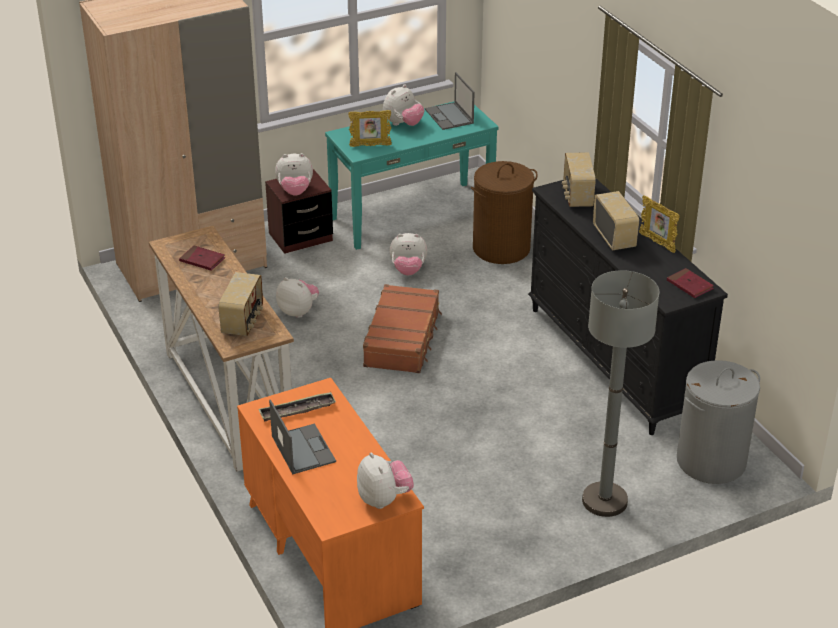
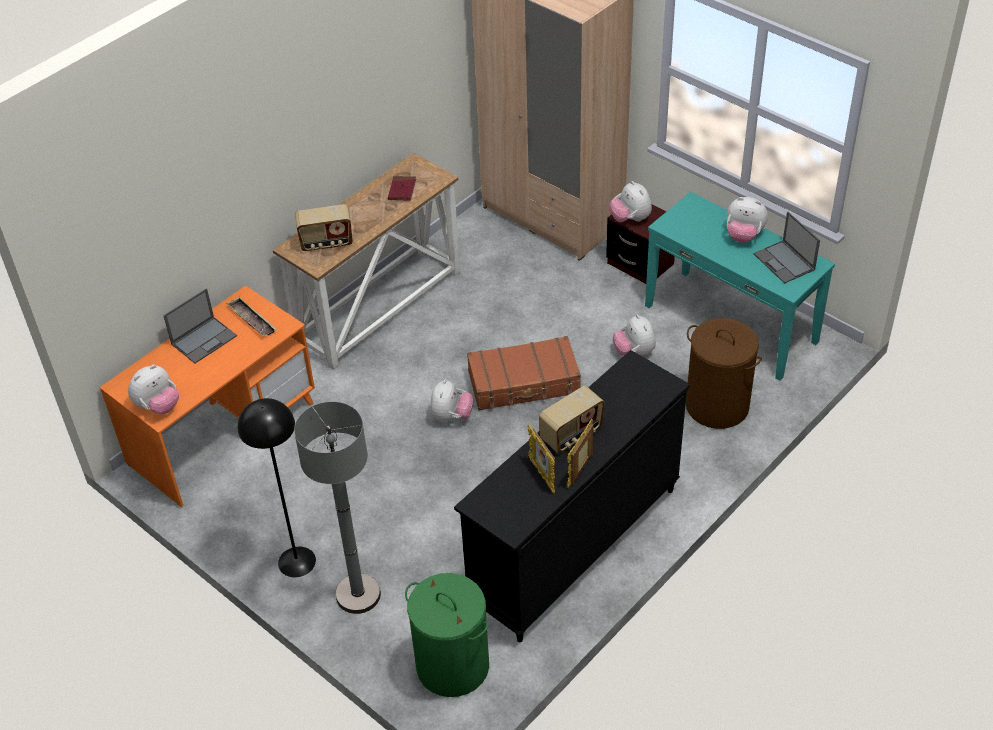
camera: 70 degrees right, 10 degrees up
(298, 311) = (526, 303): plush toy -> plush toy (451, 416)
(370, 145) = (686, 227): picture frame -> picture frame (542, 475)
(449, 116) = (784, 262): laptop -> laptop turned 75 degrees counterclockwise
(542, 533) = (296, 561): none -> black floor lamp
(577, 196) = (635, 386): radio -> none
(689, 285) = (514, 514): red book -> none
(711, 461) = (452, 666): grey laundry basket -> green laundry basket

